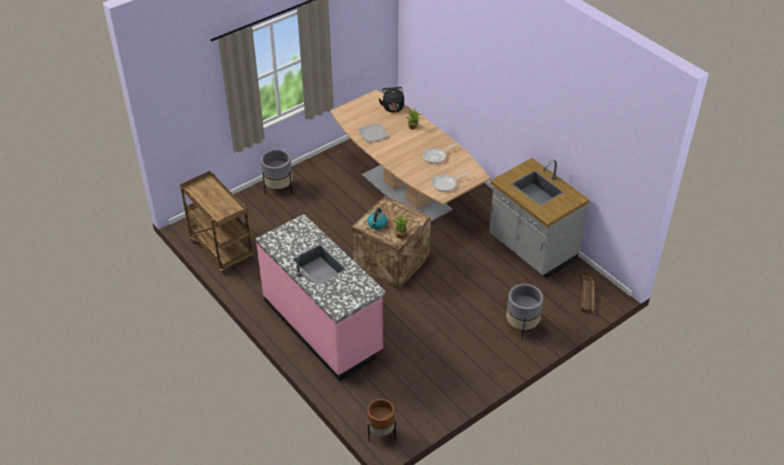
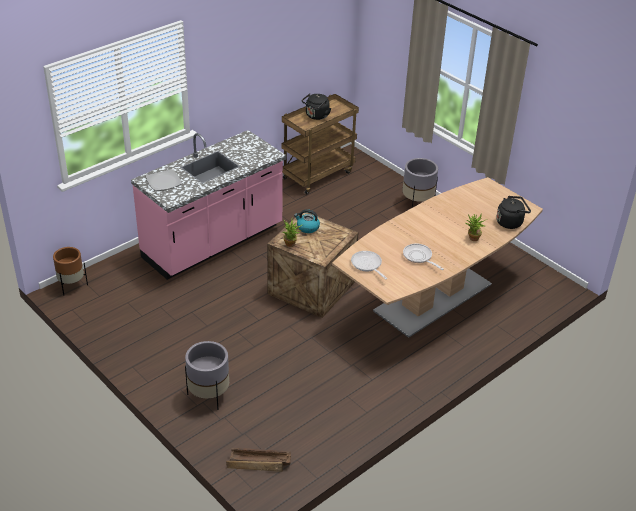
camera: 85 degrees right, 5 degrees down
(213, 202) = (316, 116): none -> black kettle
(373, 134) = (451, 209): plate -> plate (163, 182)
(531, 250) = (344, 410): grey counter -> none

